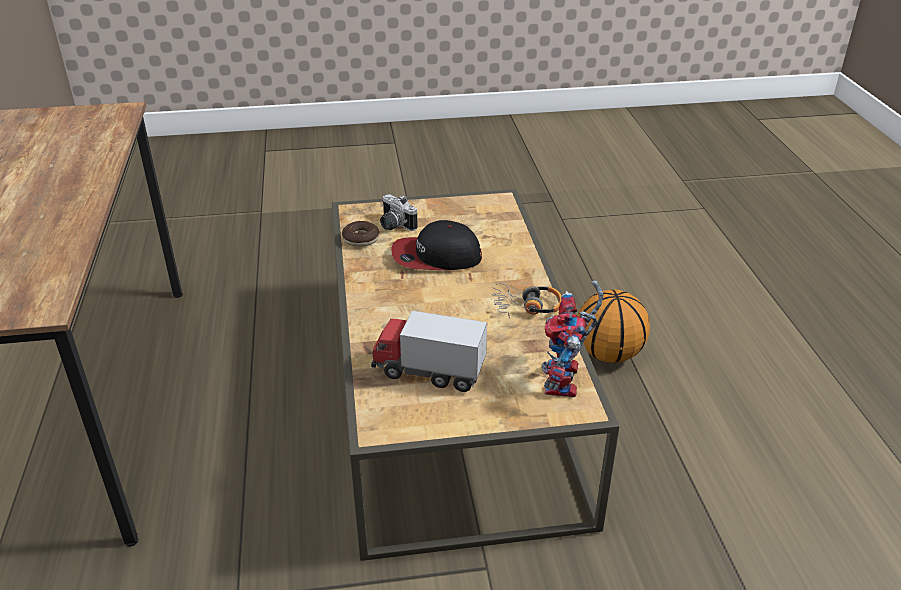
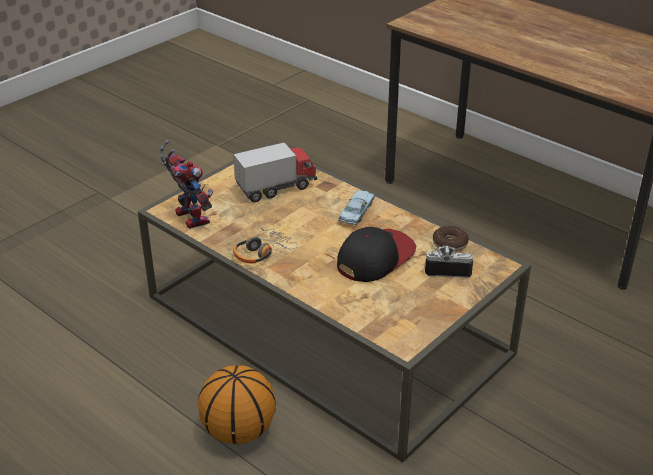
camera: 140 degrees right, 0 degrees up
(389, 302) = (357, 212): none -> blue toy car

